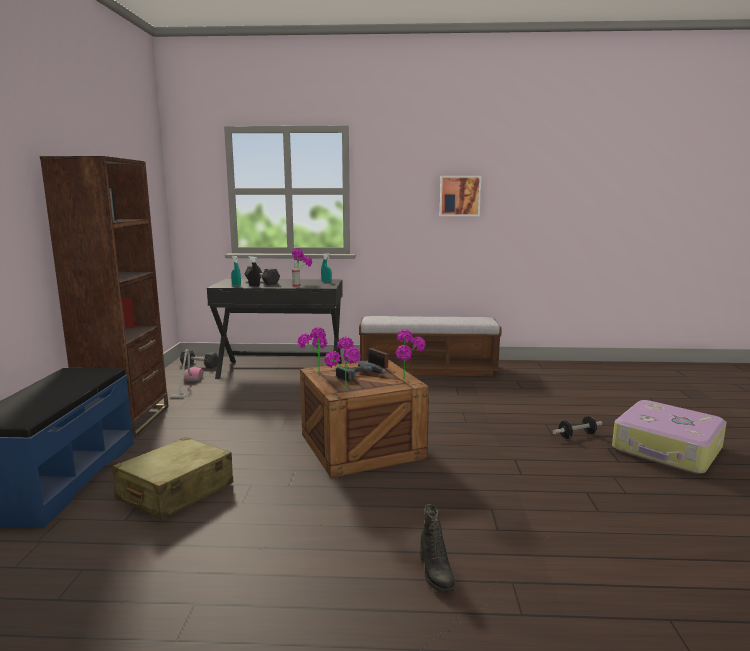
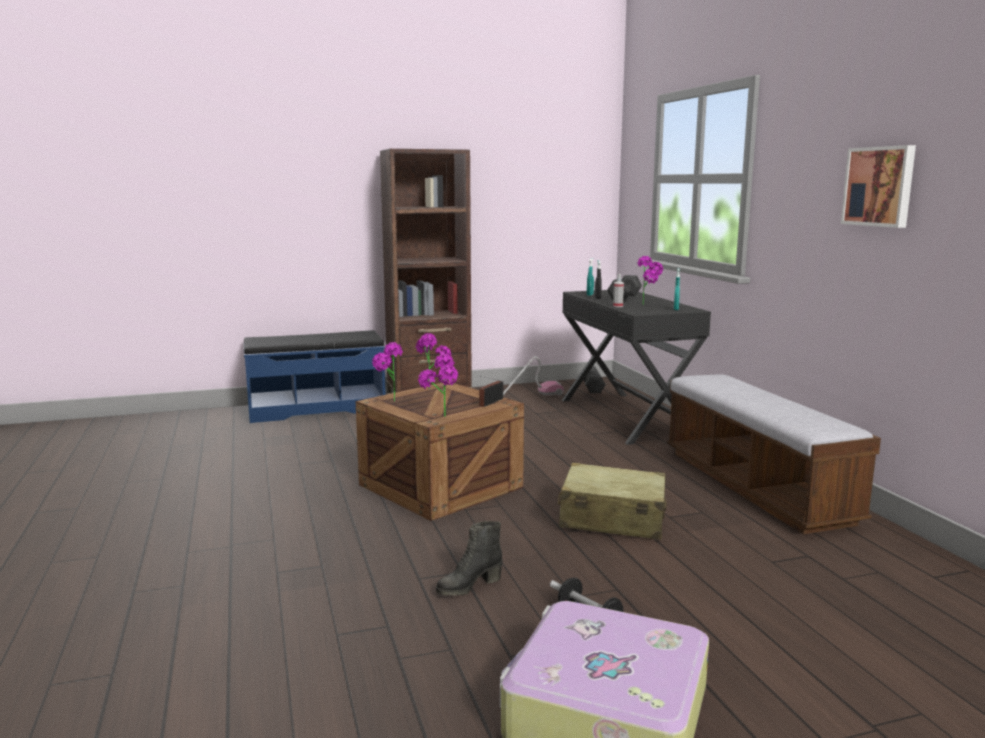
camera: 70 degrees right, 0 degrees up
(175, 492) = (309, 441): beige suitcase -> beige suitcase (612, 519)
(360, 376) = (442, 401): power drill -> none
(435, 574) = (196, 549): black boot -> black boot (468, 586)

